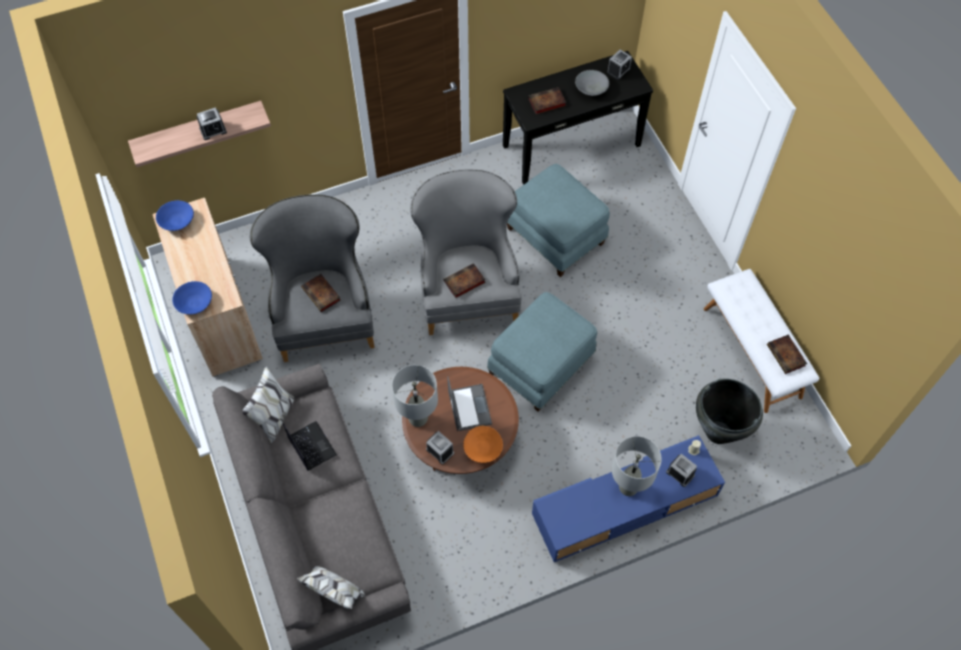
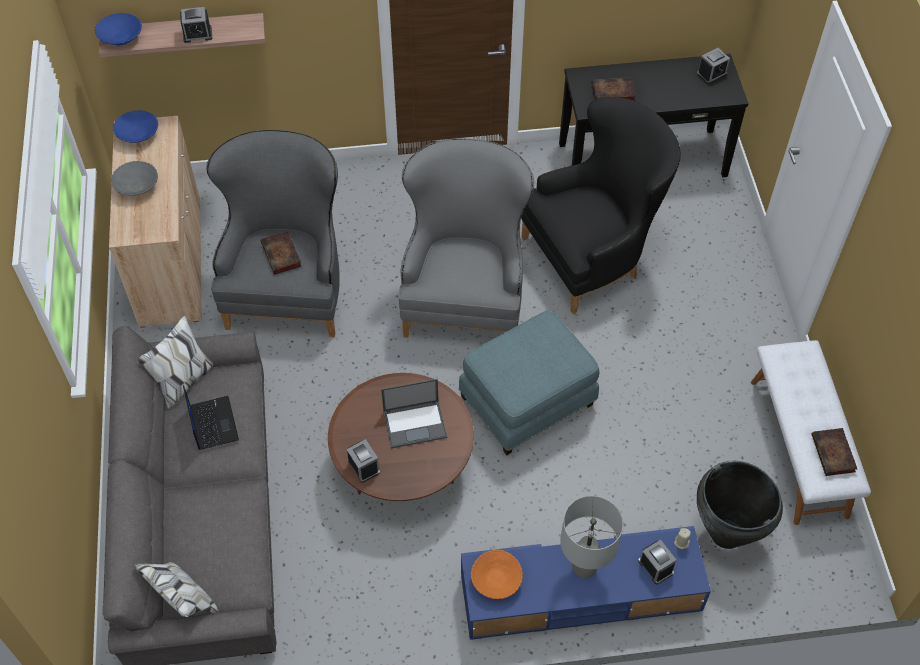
camera: 15 degrees right, 5 degrees down
(194, 303) = (125, 226): blue bowl -> blue bowl (121, 38)
(418, 418) = (350, 422): grey table lamp -> none
(463, 282) = (452, 278): book -> none
(469, 407) = (415, 423): laptop -> laptop turned 75 degrees clockwise
(483, 448) = (416, 475): orange bowl -> orange bowl (496, 580)
(556, 235) = (593, 256): blue ottoman -> black armchair
(591, 89) = (671, 88): grey bowl -> grey bowl (137, 186)

